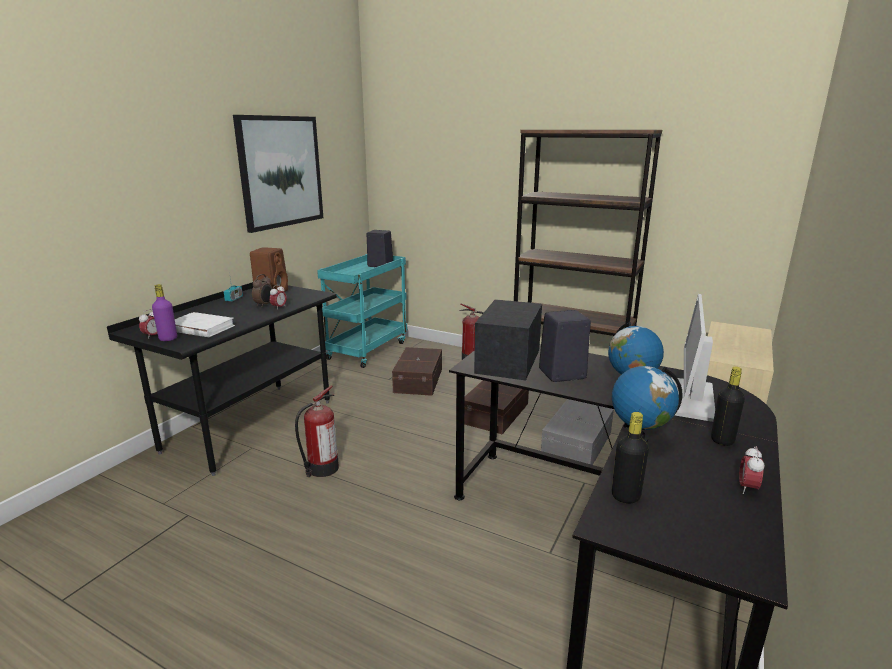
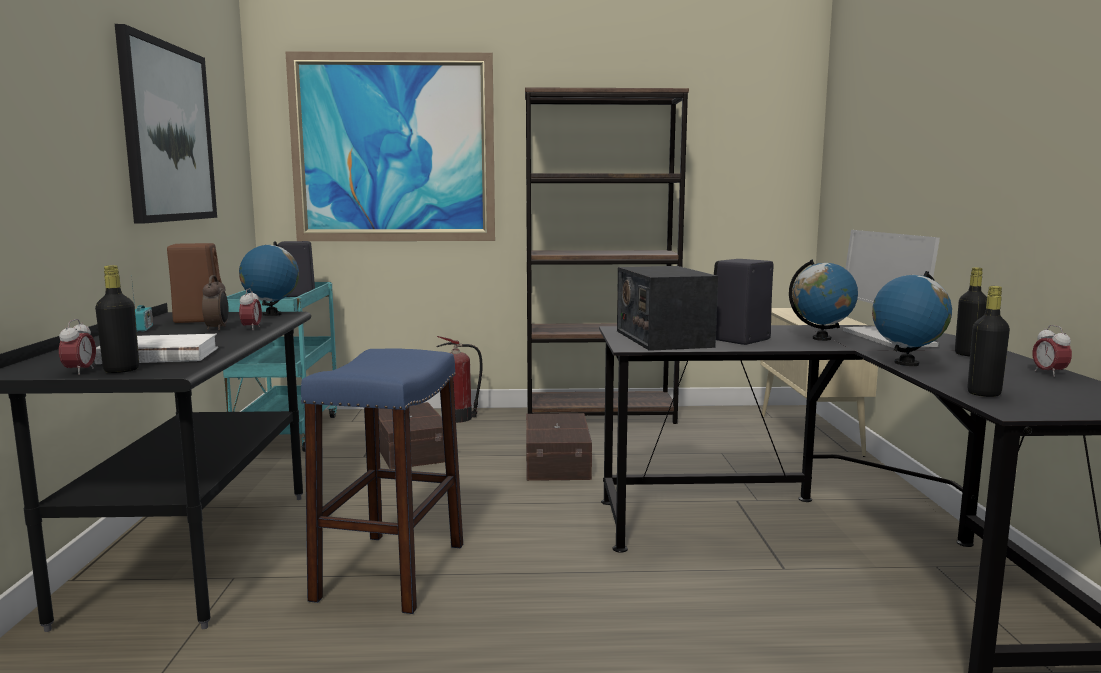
camera: 30 degrees left, 10 degrees down
(168, 339) = (121, 370): purple bottle -> black bottle
(311, 293) = (271, 314): none -> globe
(321, 469) = (391, 571): fire extinguisher -> blue stool
(447, 168) = (393, 148): none -> picture
(578, 444) = (686, 469): grey storage box -> none

